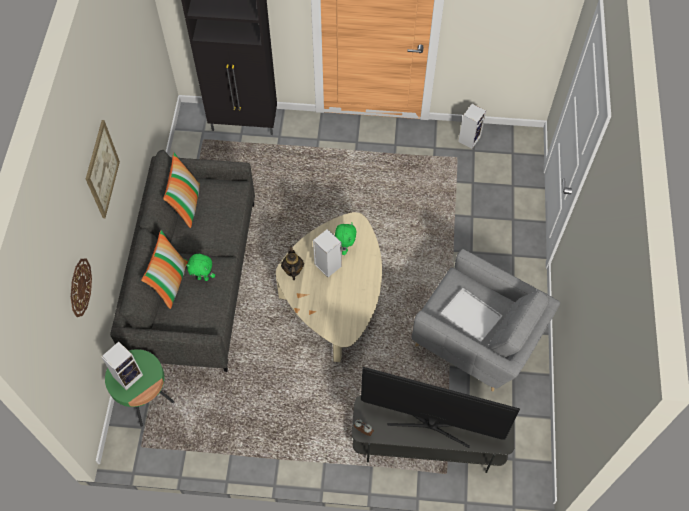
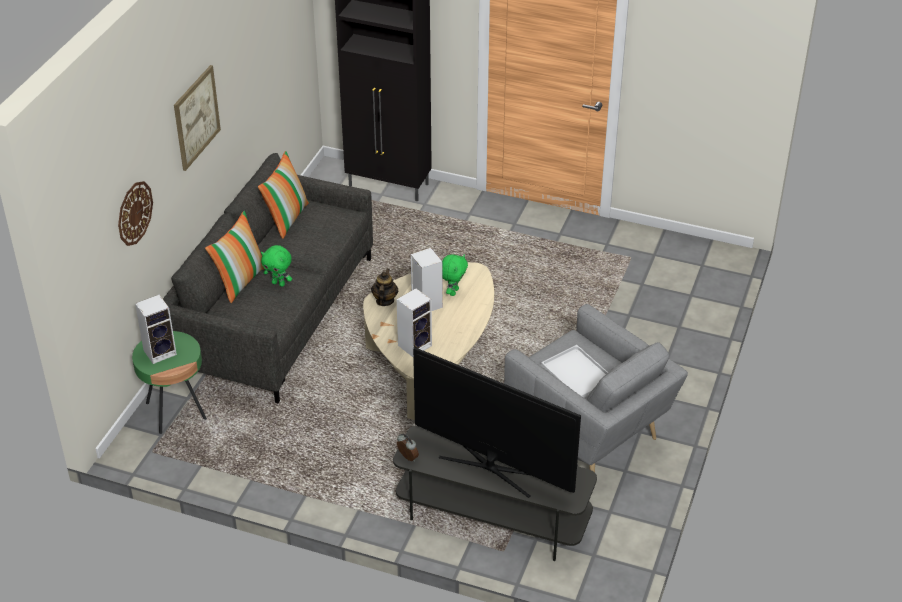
camera: 15 degrees right, 20 degrees down
(469, 138) = (653, 243): speaker -> speaker (415, 344)

